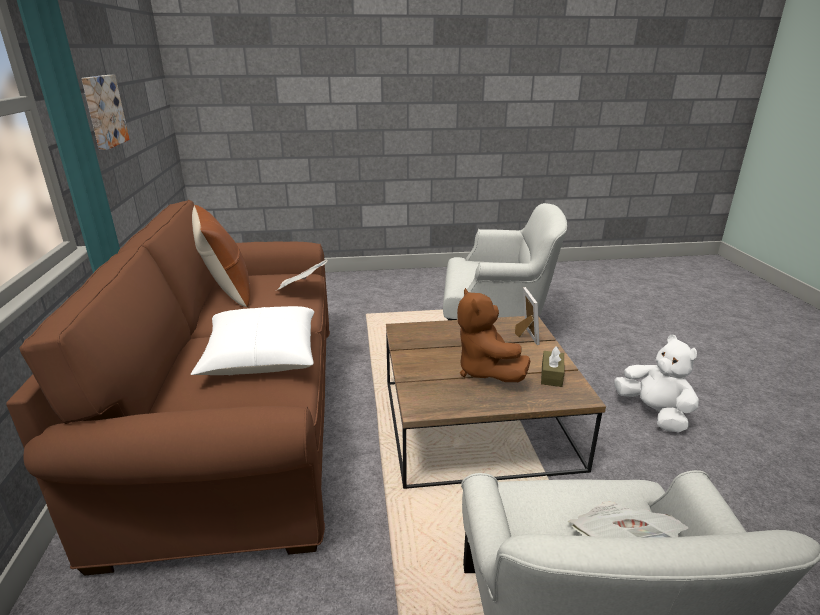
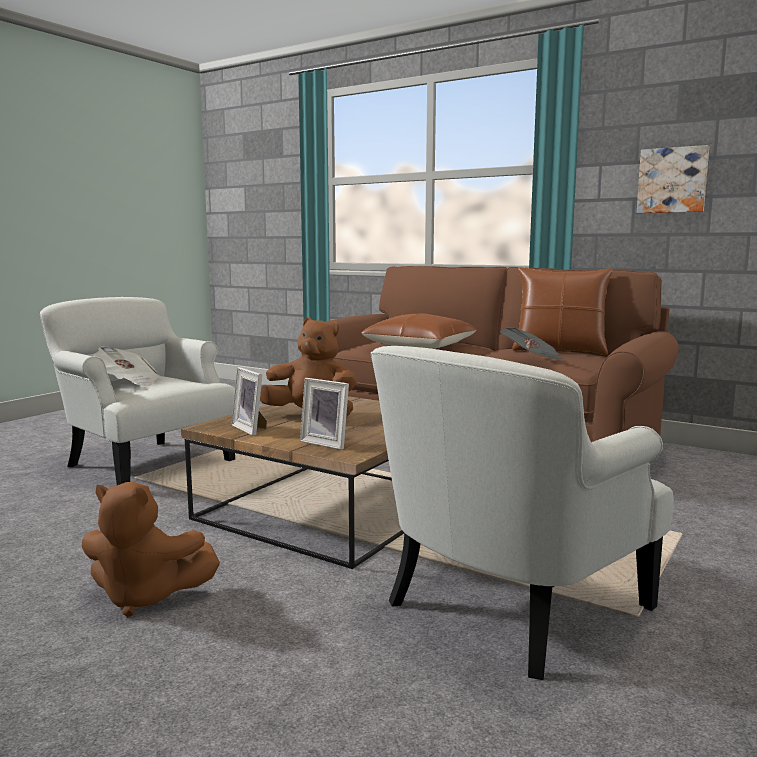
camera: 130 degrees right, 15 degrees down
(261, 356) = (419, 346): white pillow -> brown pillow
(551, 375) = (252, 429): brown tissue box -> picture frame
(654, 413) = (146, 597): white plush toy -> brown plush toy

